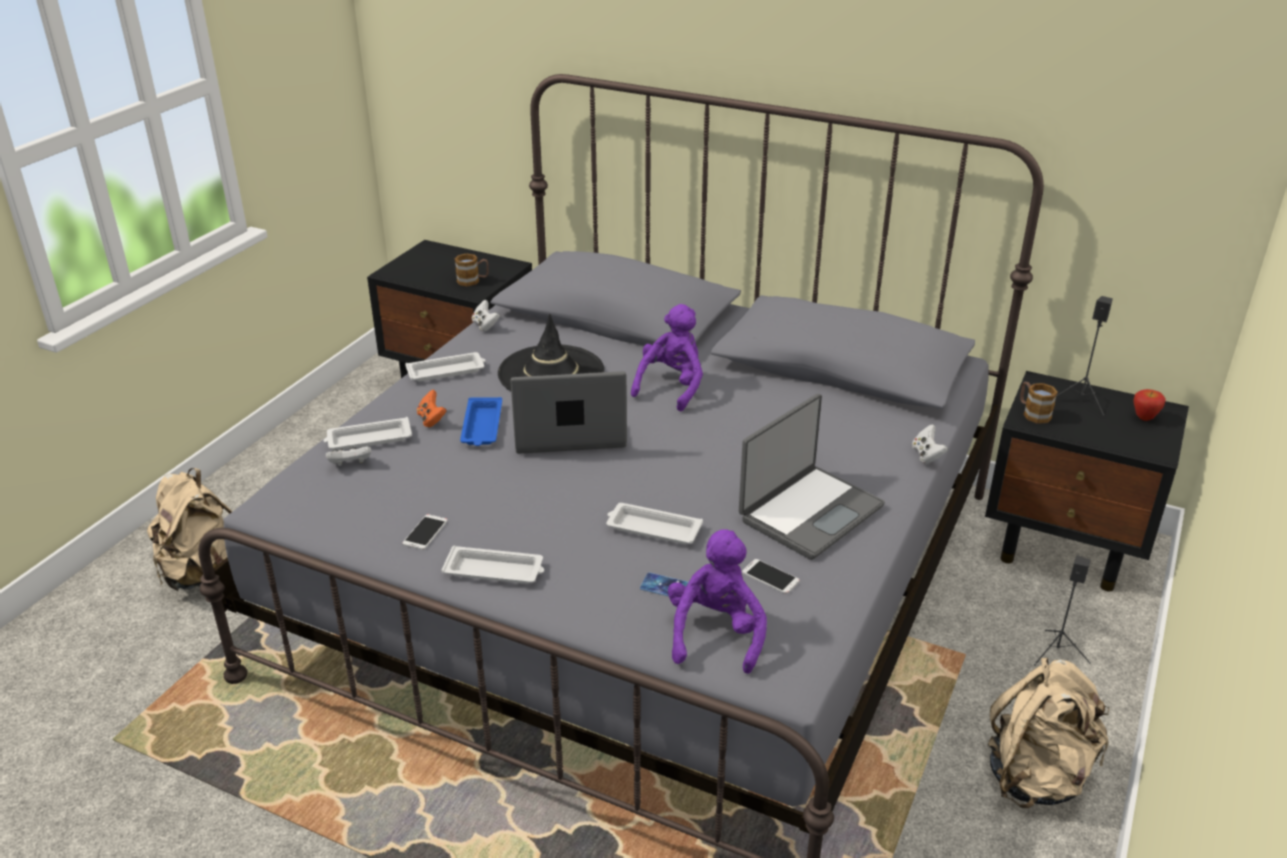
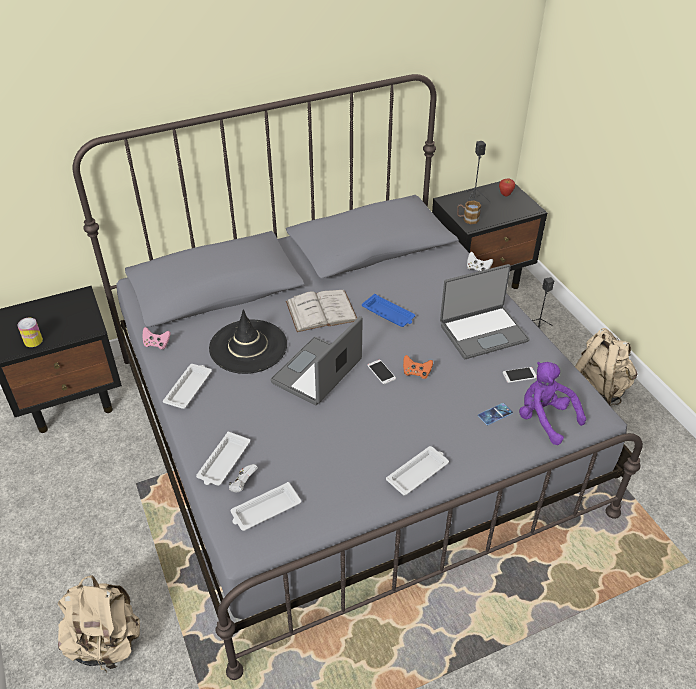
camera: 50 degrees left, 10 degrees up
(420, 277) = (33, 341): none -> can
(425, 532) = (352, 484): phone -> phone (381, 372)
(431, 419) = (236, 423): orange game controller -> orange game controller (416, 373)
(473, 281) = (75, 321): mug -> none
(482, 427) = (270, 405): blue tray -> blue tray (389, 314)
(485, 325) = (157, 344): white game controller -> pink game controller
(652, 528) = (441, 392): white tray -> white tray (265, 510)
(672, 387) = (321, 311): purple plush toy -> white book
(809, 512) = (483, 332): laptop -> laptop turned 75 degrees clockwise

